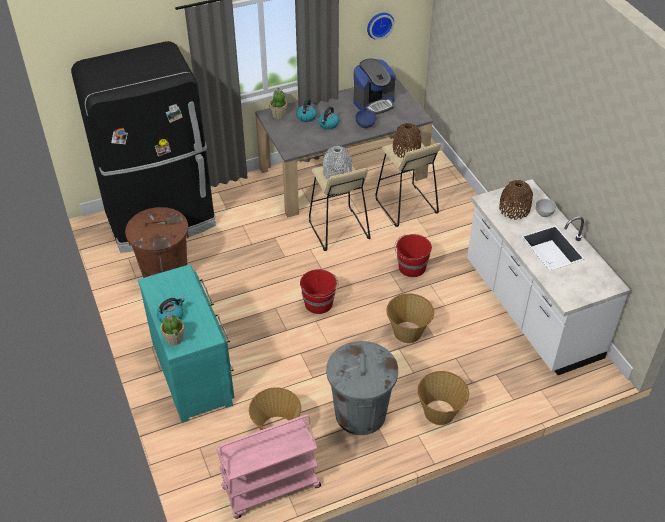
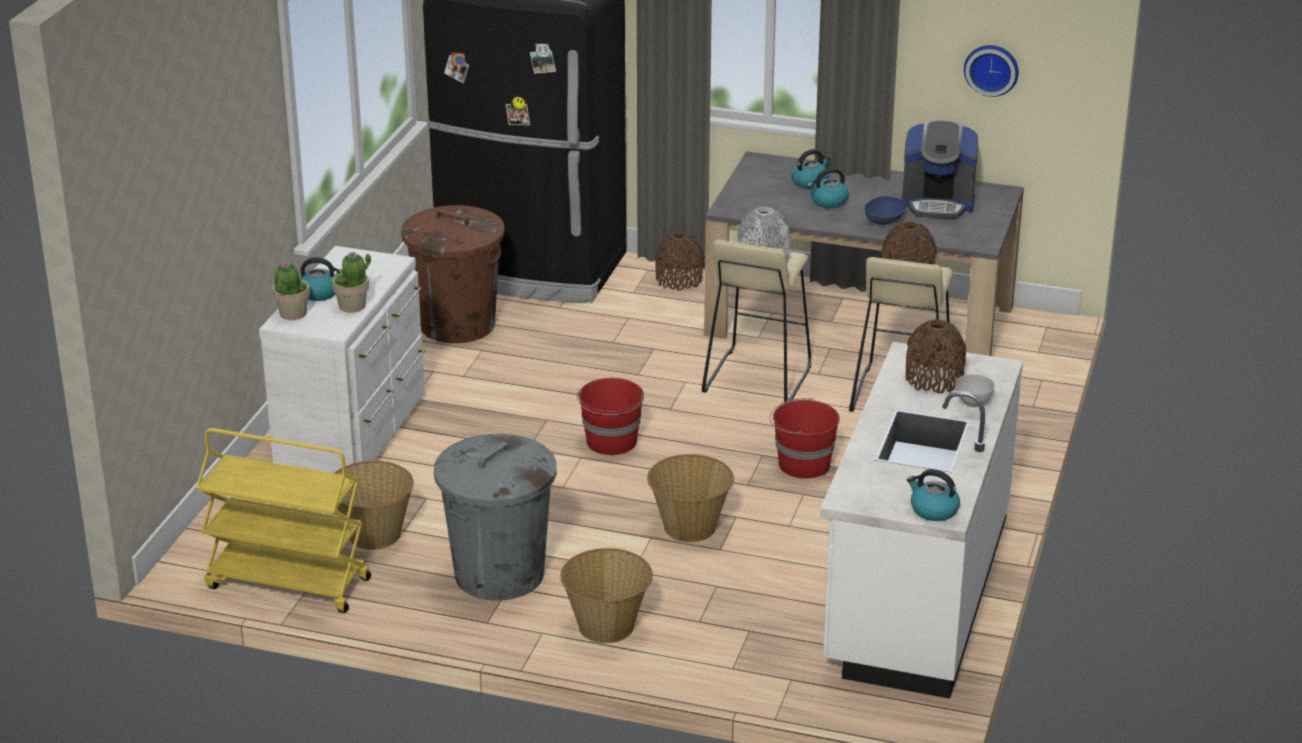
camera: 40 degrees right, 15 degrees down
(194, 372) = (355, 434): turquoise dresser -> white dresser
(239, 191) = (679, 280): none -> brown vase
(270, 488) = (286, 583): pink cart -> yellow cart
(279, 114) = (773, 166): potted plant -> potted plant (353, 306)
(605, 285) = (933, 510): none -> kettle

